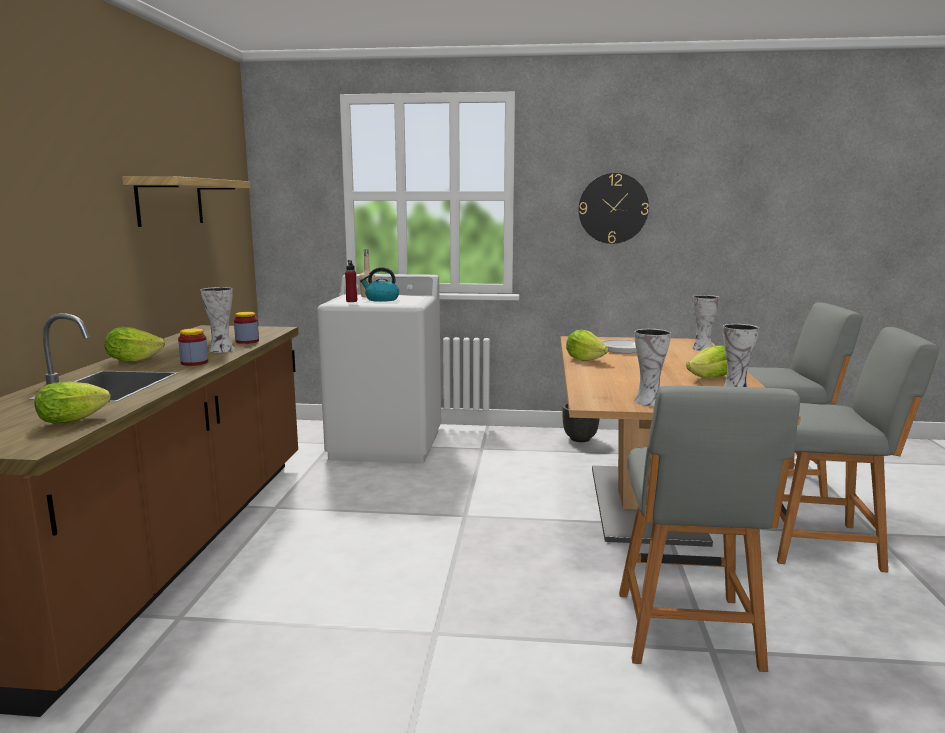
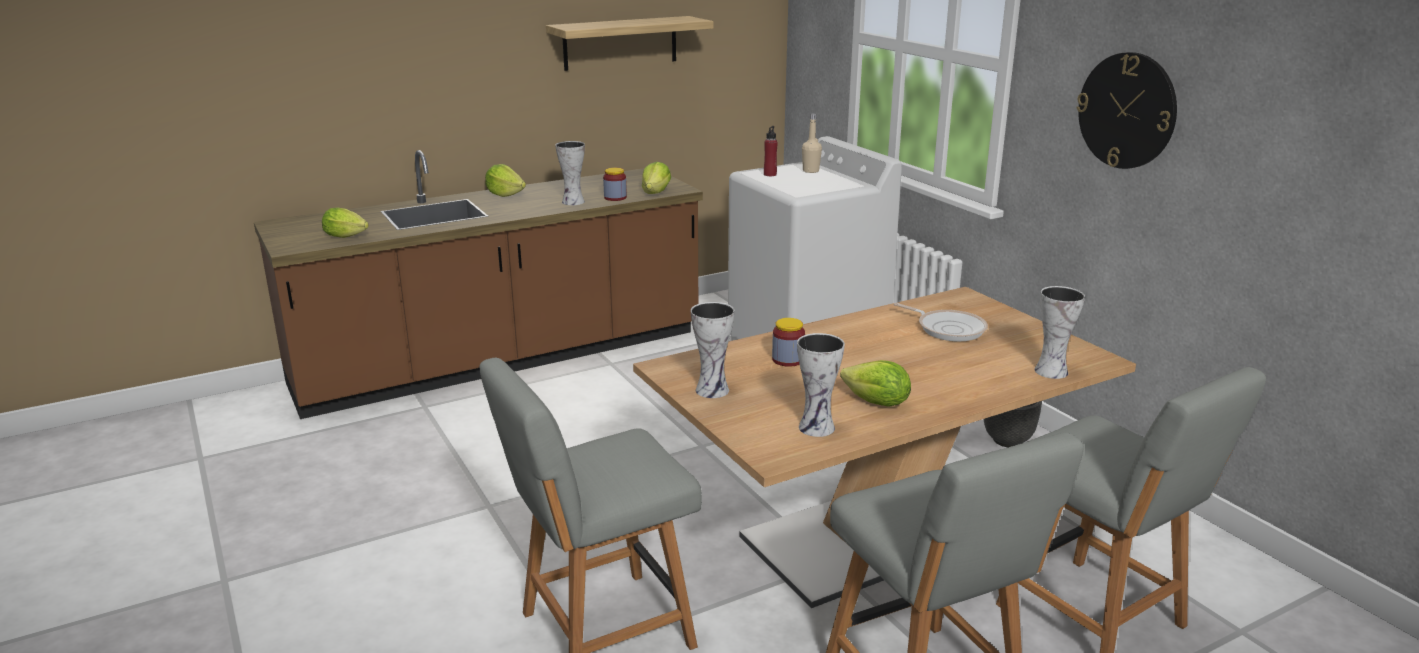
camera: 55 degrees right, 10 degrees up
(194, 363) = (522, 209): jar -> jar (788, 360)
(381, 299) = (802, 179): kettle -> none
(585, 359) = (856, 324): lettuce -> lettuce (656, 193)

